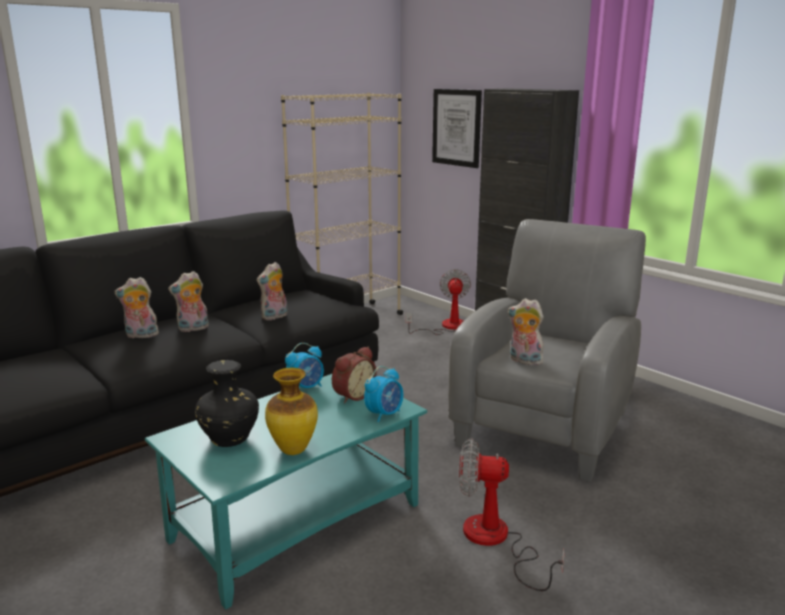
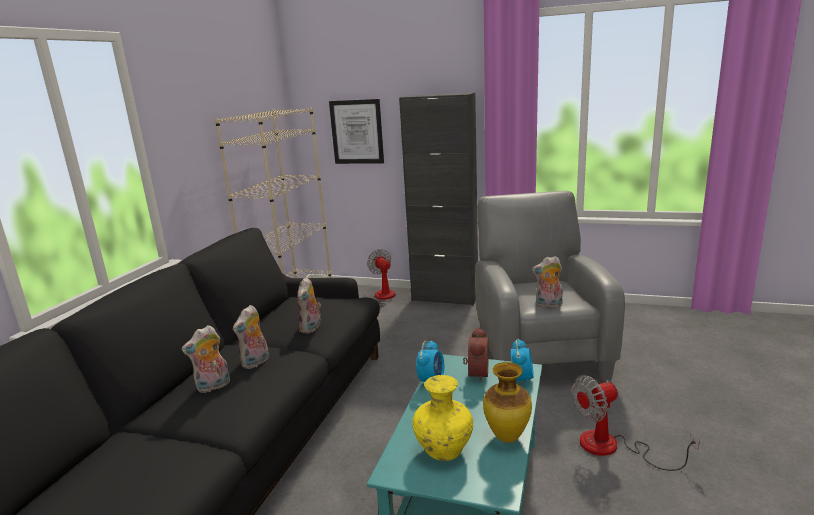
camera: 30 degrees left, 0 degrees up
(230, 439) = (444, 450): black vase -> yellow vase

